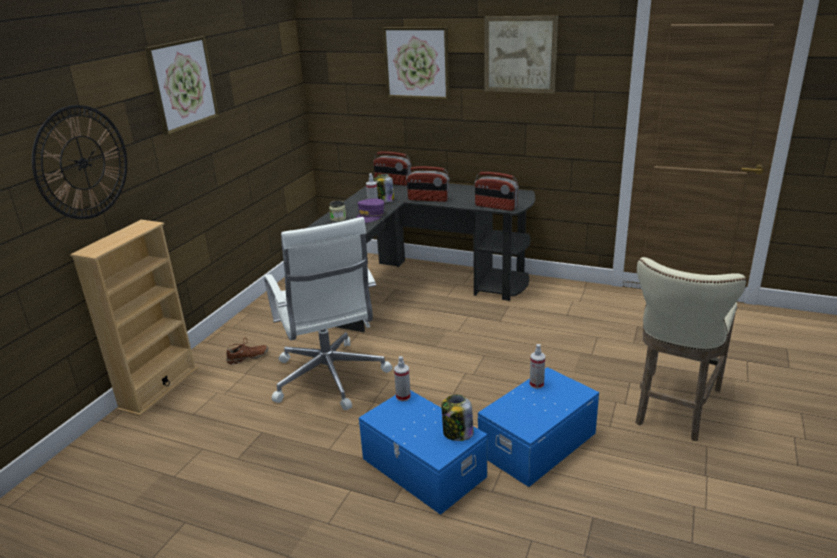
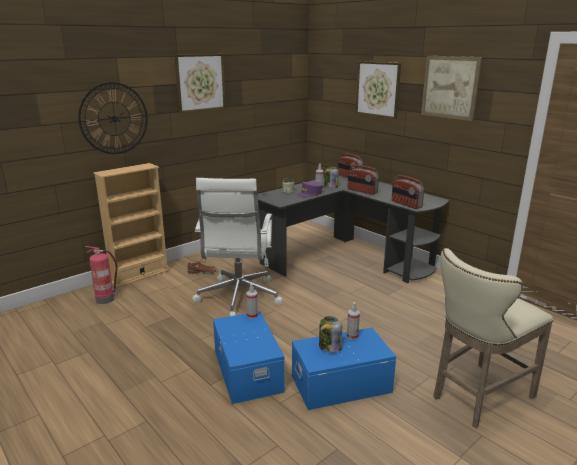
camera: 25 degrees right, 5 degrees down
(140, 439) = (106, 299): none -> fire extinguisher
(457, 433) = (264, 349): jar -> jar (329, 347)

